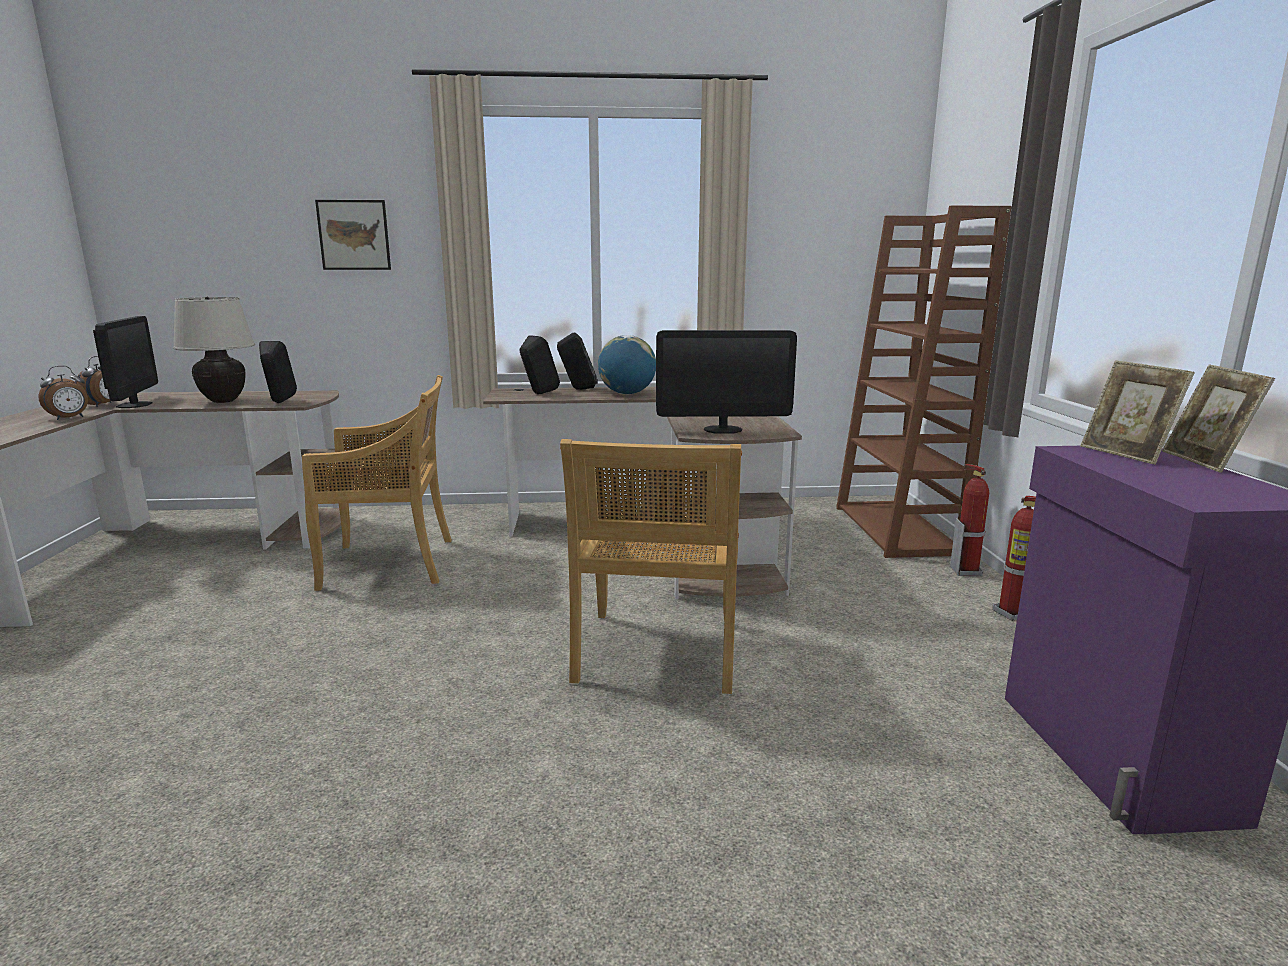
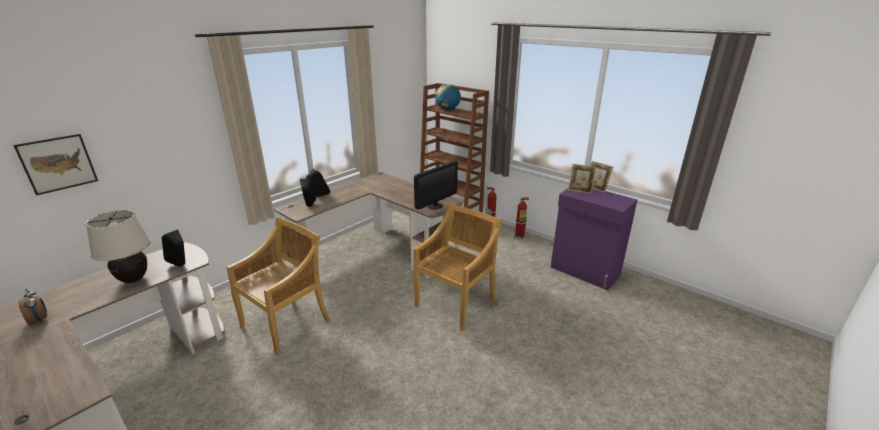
camera: 45 degrees left, 10 degrees up
(70, 418) = (63, 340): alarm clock -> none
(134, 405) = (71, 309): monitor -> none
(354, 235) = (162, 141): picture -> picture (58, 163)
(627, 394) = (349, 193): globe -> globe (447, 109)
(657, 653) = (455, 302): beige chair -> beige chair turned 105 degrees counterclockwise

